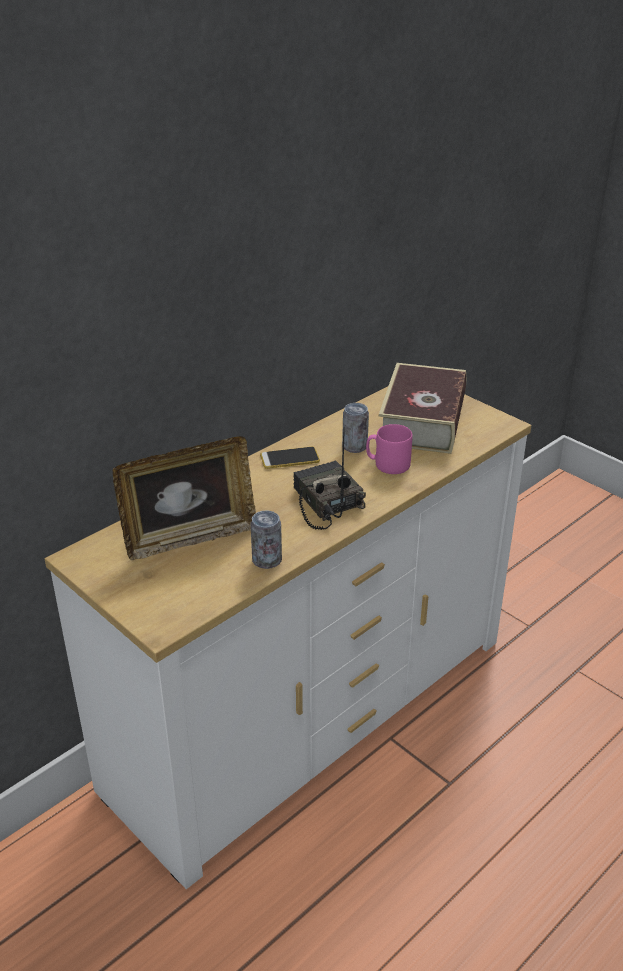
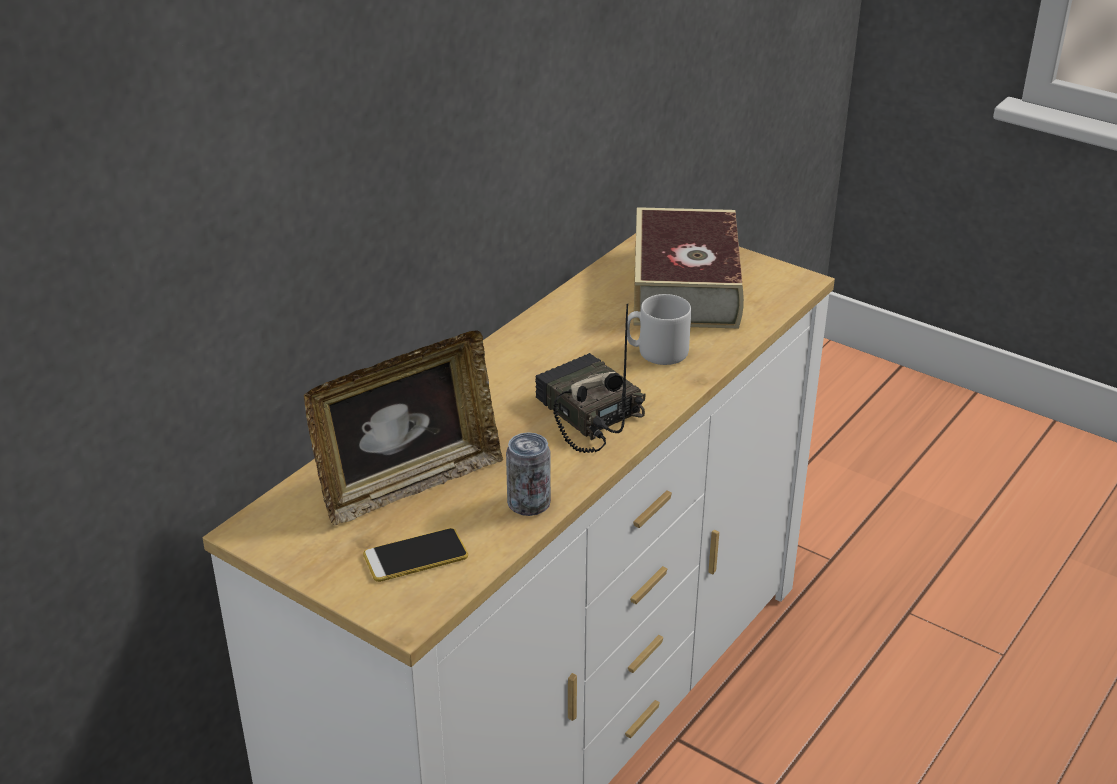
camera: 10 degrees left, 0 degrees up
(290, 458) = (517, 357): phone -> phone (415, 556)
(354, 447) = (603, 331): can -> none
(387, 464) = (656, 352): pink mug -> grey mug

